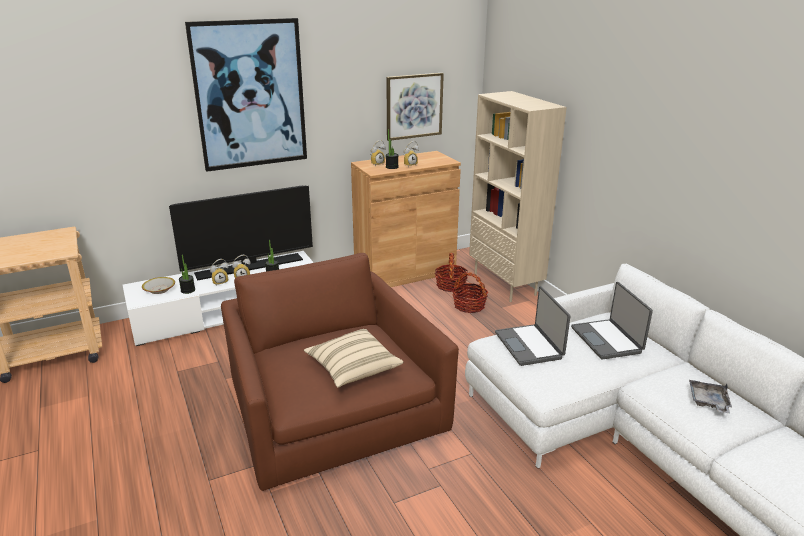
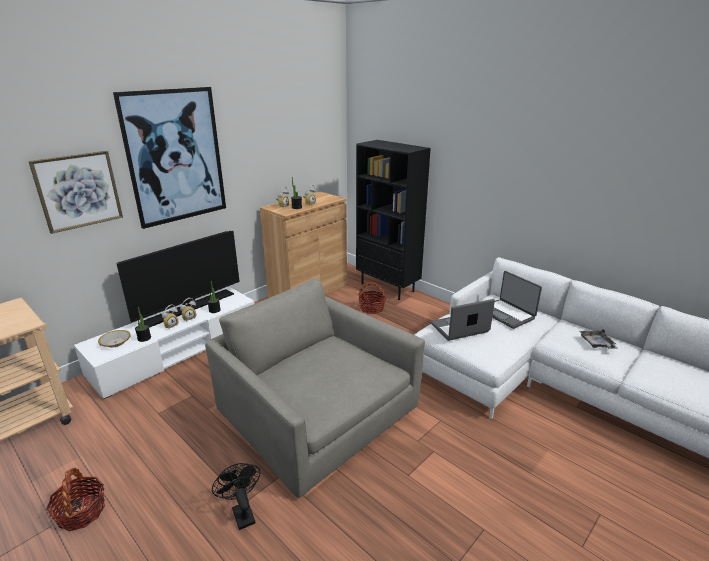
camera: 20 degrees left, 0 degrees up
(201, 488) = (241, 512): none -> black fan
(332, 409) = (315, 413): brown armchair -> grey armchair
(353, 369) = (344, 375): beige pillow -> none
(414, 106) = (302, 157): picture -> picture (78, 191)
(450, 285) = (349, 295): basket -> basket (81, 512)
(505, 284) = (388, 287): beige bookcase -> black bookcase
(530, 345) = (460, 328): laptop -> laptop turned 105 degrees clockwise

